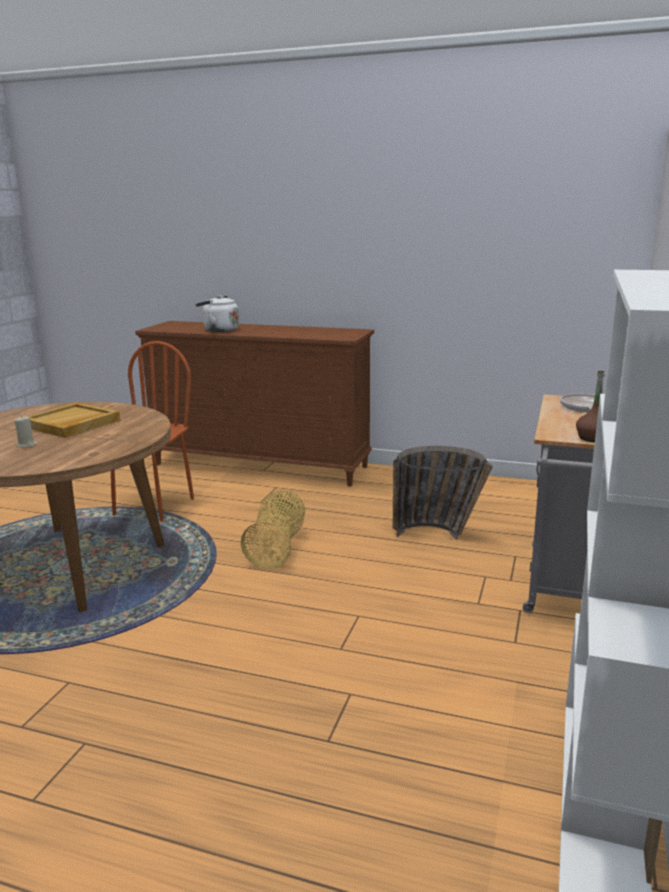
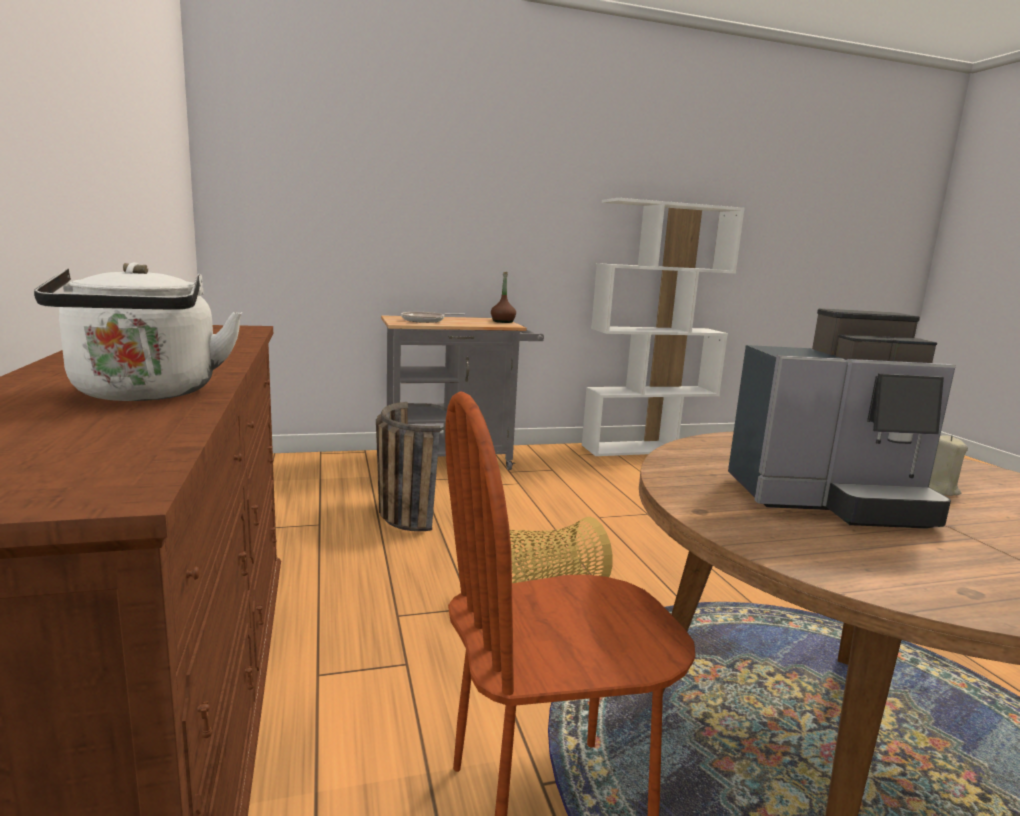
camera: 125 degrees left, 5 degrees down
(71, 423) = (830, 500): beige tray -> coffee machine

